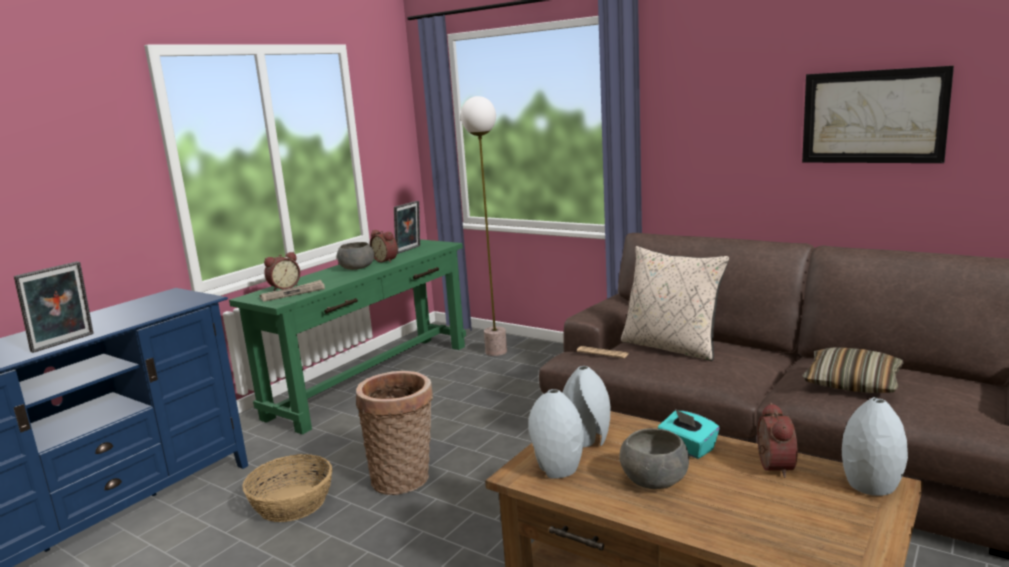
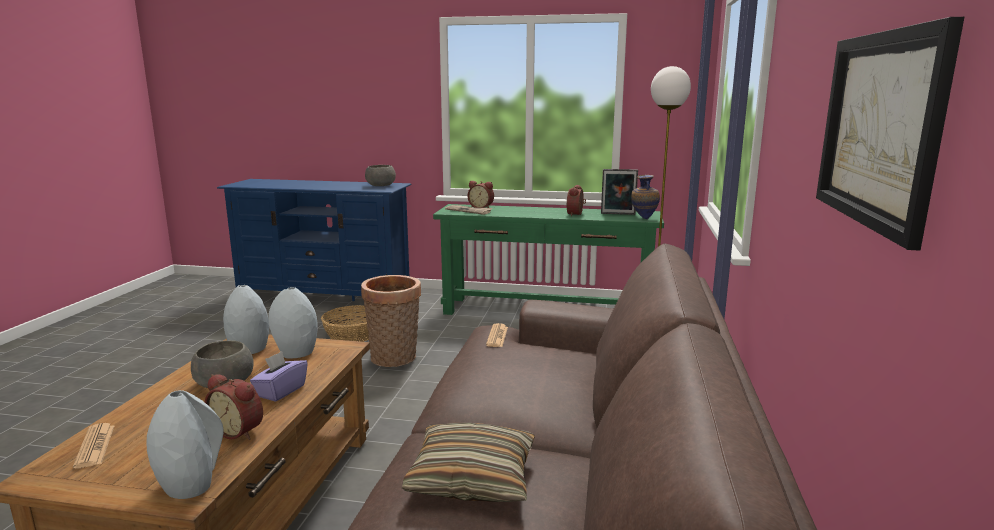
camera: 65 degrees right, 0 degrees up
(64, 343) = (300, 187): picture frame -> none
(356, 268) = (546, 212): grey bowl -> grey bowl (380, 185)
(441, 245) = (643, 219): none -> vase
(671, 347) = (534, 364): beige pillow -> none
(687, 448) = (281, 391): turquoise tissue box -> purple tissue box
(771, 466) = (239, 431): alarm clock -> alarm clock turned 45 degrees clockwise
(794, 548) = (95, 446): none -> newspaper

